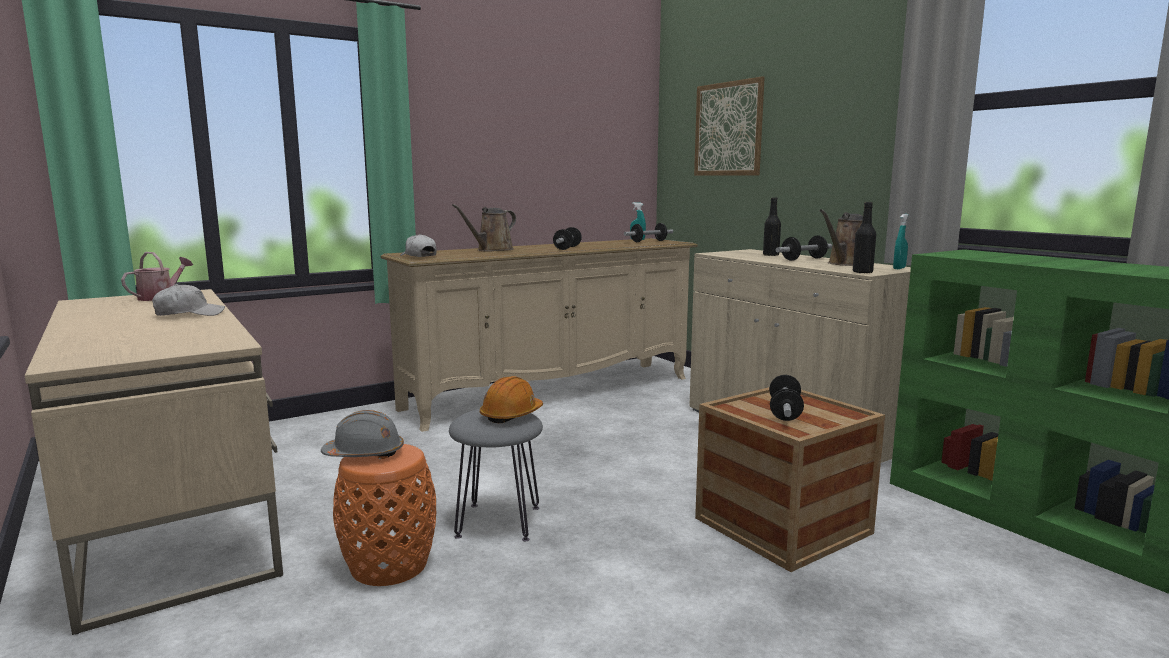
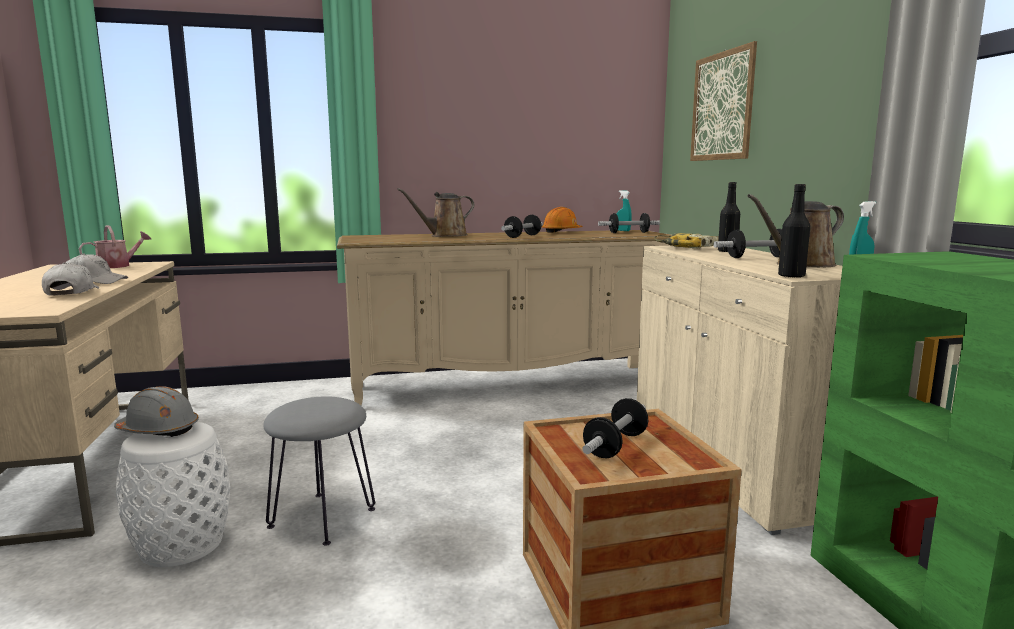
camera: 20 degrees right, 0 degrees up
(389, 566) = (182, 545): orange stool -> white stool
(418, 256) = (360, 239): white cap -> white cap (71, 292)
(511, 415) = (330, 407): orange hard hat -> orange hard hat (561, 231)
(734, 253) = (690, 247): none -> power drill

